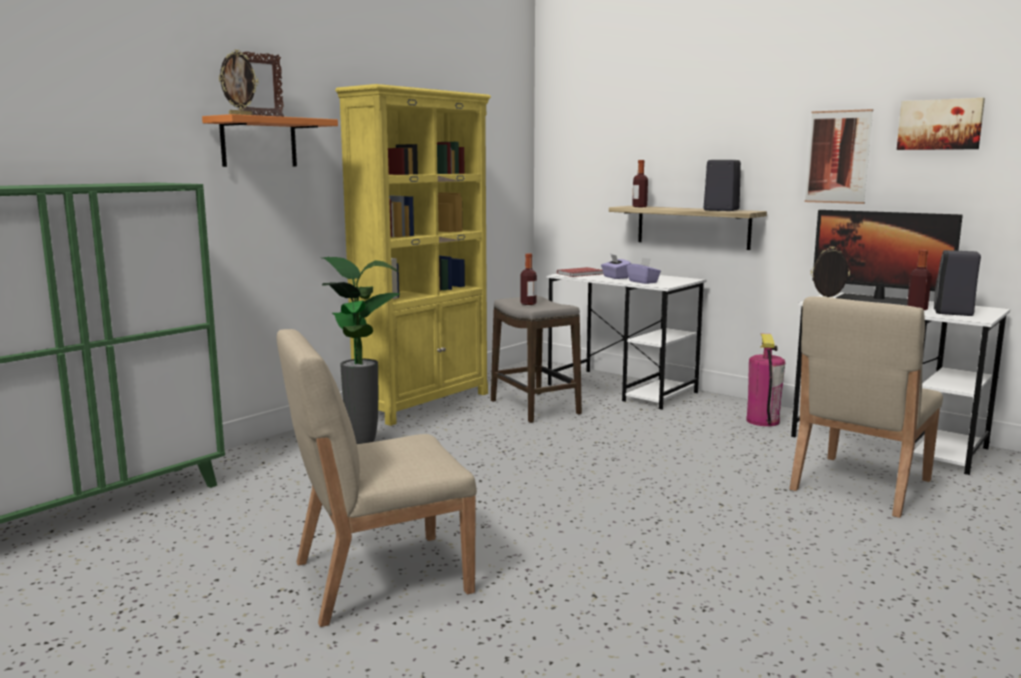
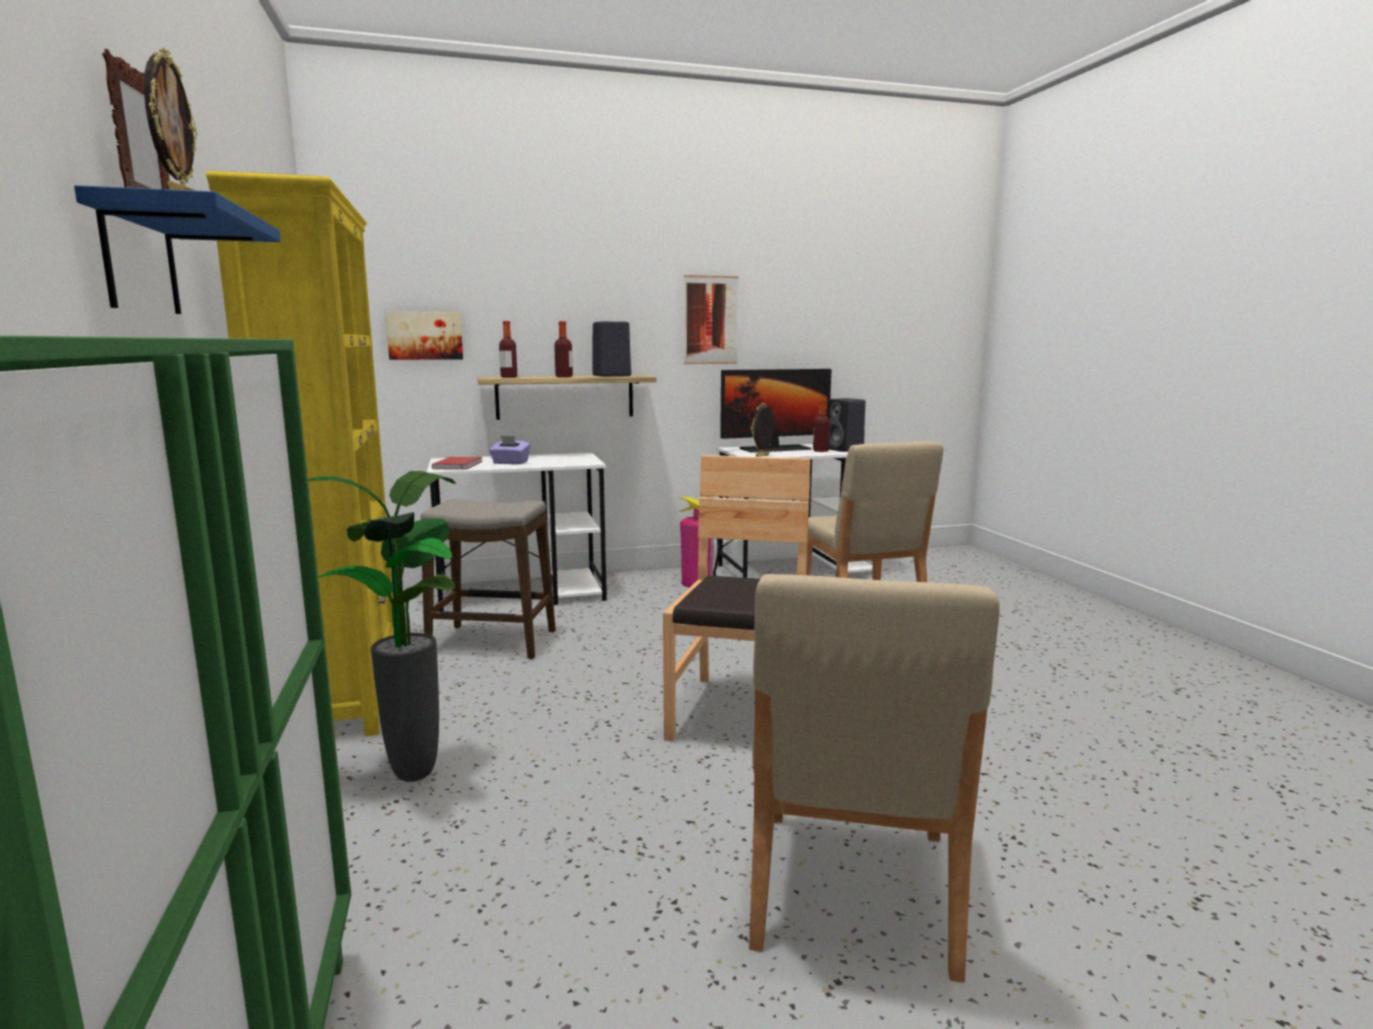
camera: 55 degrees left, 0 degrees up
(259, 142) = (140, 260): orange shelf -> blue shelf
(528, 303) = (479, 509): bottle -> bottle (564, 376)
(555, 495) = (741, 713): none -> brown chair
(643, 282) = (557, 463): purple tissue box -> none
(940, 124) = (790, 293): picture -> picture (425, 335)

